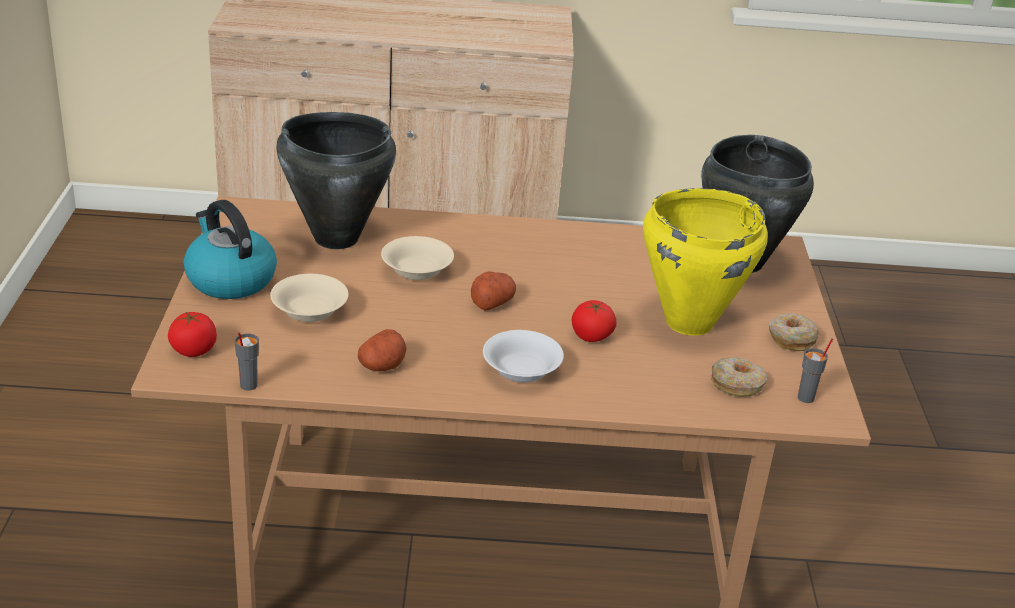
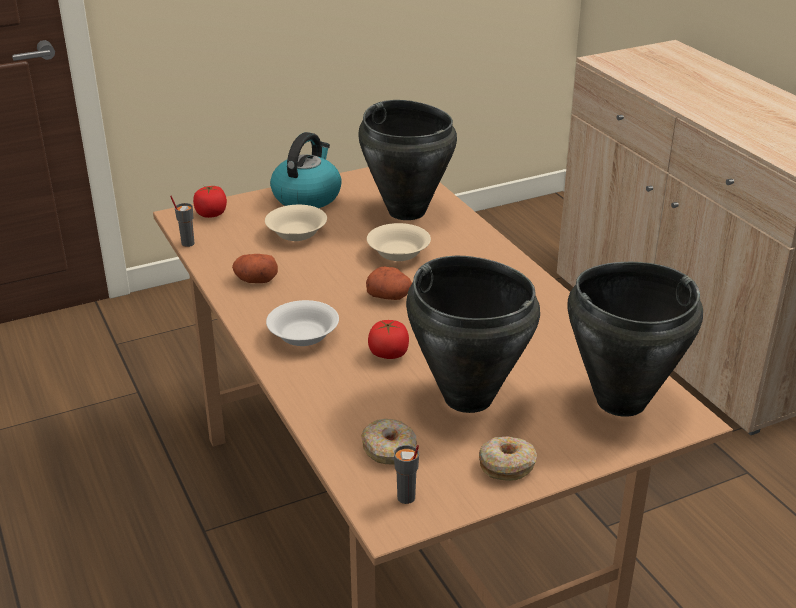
camera: 65 degrees right, 0 degrees up
(687, 322) = (468, 397): yellow cooking pot -> black cooking pot

